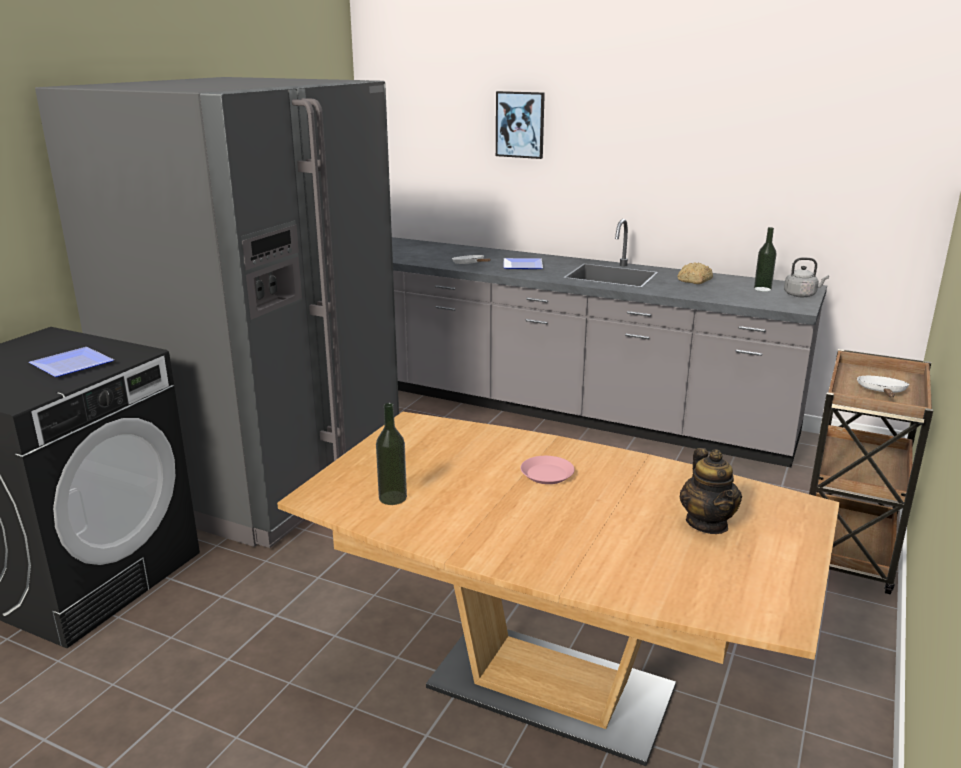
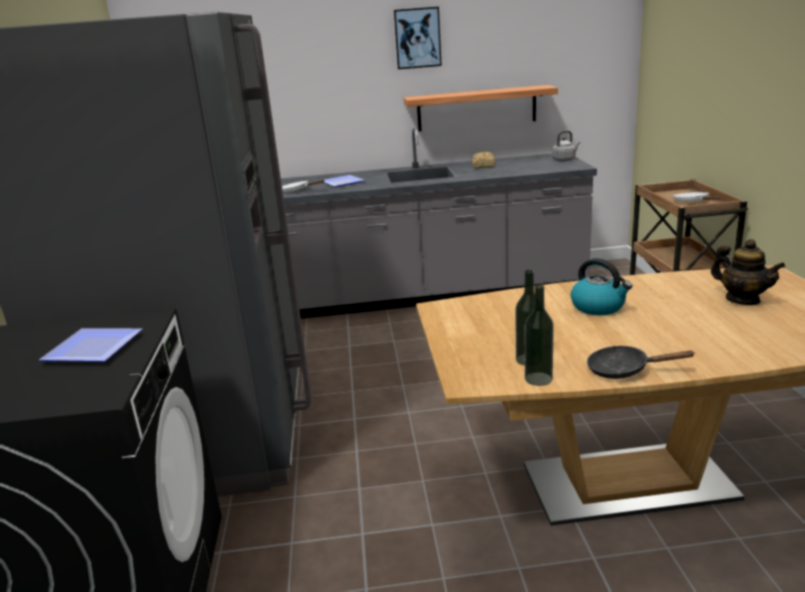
camera: 30 degrees left, 0 degrees up
(449, 541) = (624, 370): none -> black frying pan
(520, 124) = (301, 62): picture -> picture (417, 38)
(547, 474) = (598, 307): pink plate -> kettle
(714, 208) = (476, 108): none -> shelf
(762, 289) = (535, 161): bottle -> bottle (538, 379)

